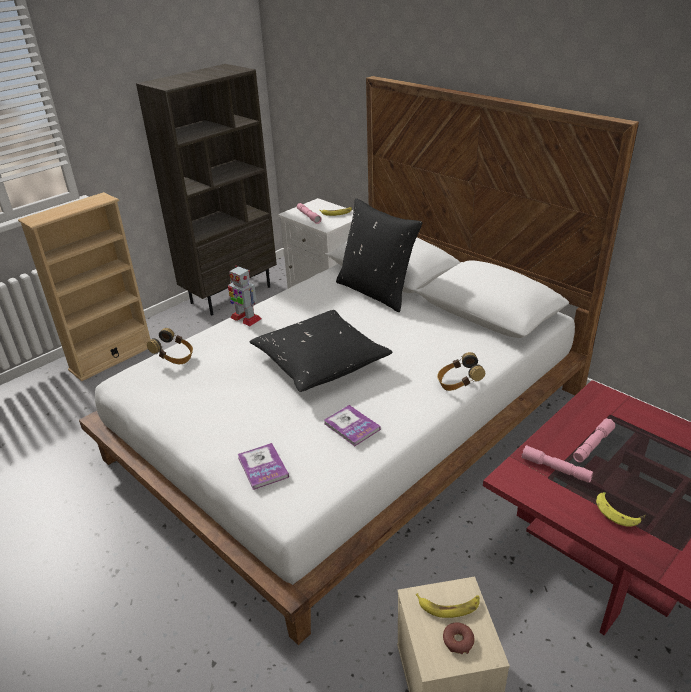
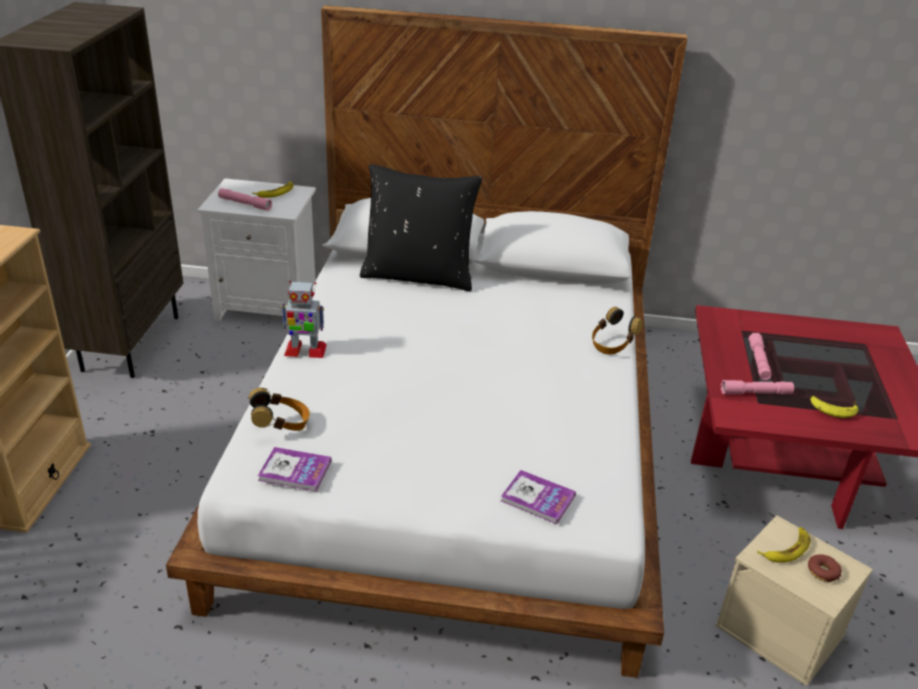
camera: 40 degrees left, 0 degrees up
(320, 362) = (457, 370): black pillow -> none
(351, 426) = (571, 422): book -> book (295, 471)

